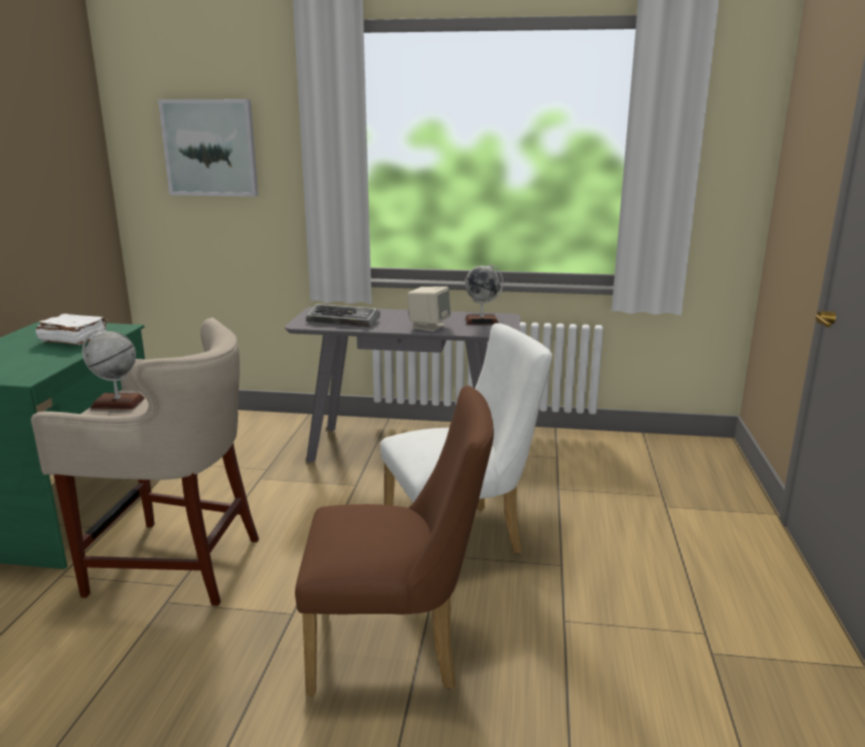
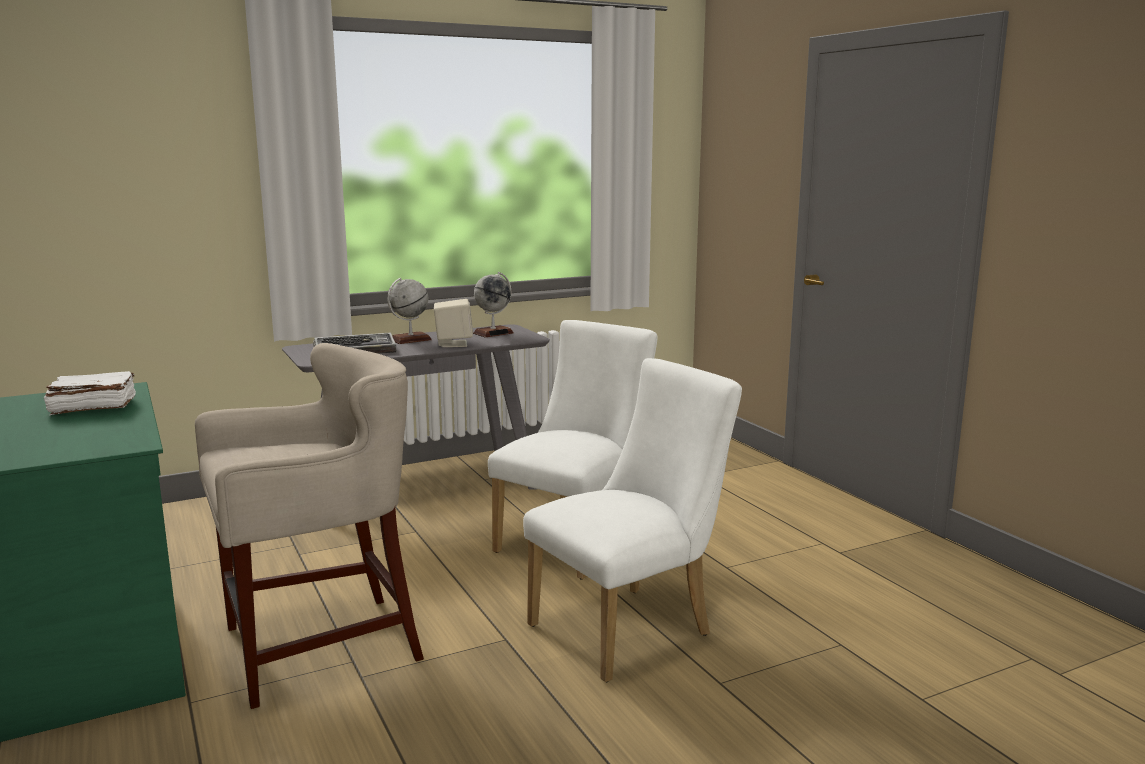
camera: 35 degrees left, 5 degrees down
(118, 403) = (248, 457): globe -> globe (410, 340)
(210, 148) = (119, 161): picture -> none
(398, 648) = (631, 627): brown chair -> white chair

